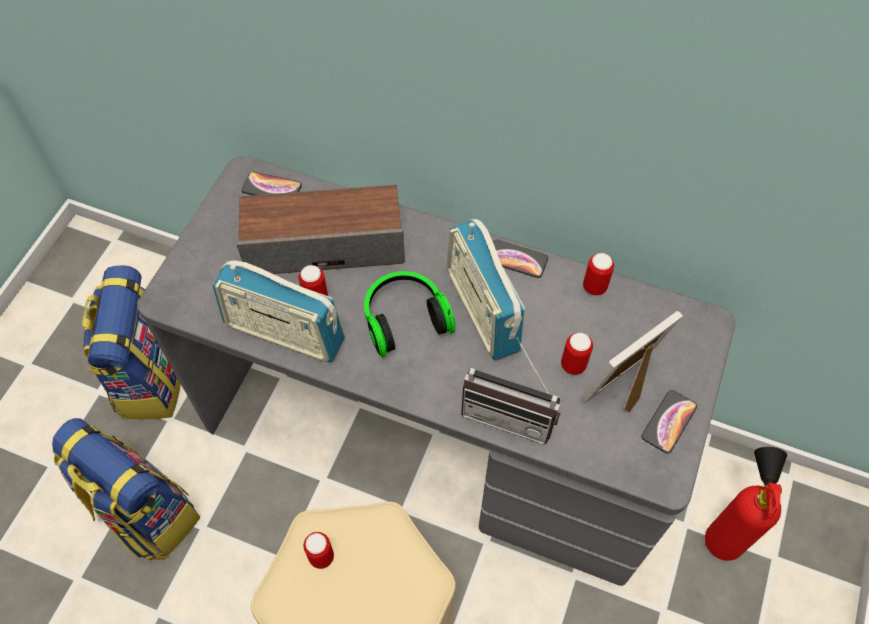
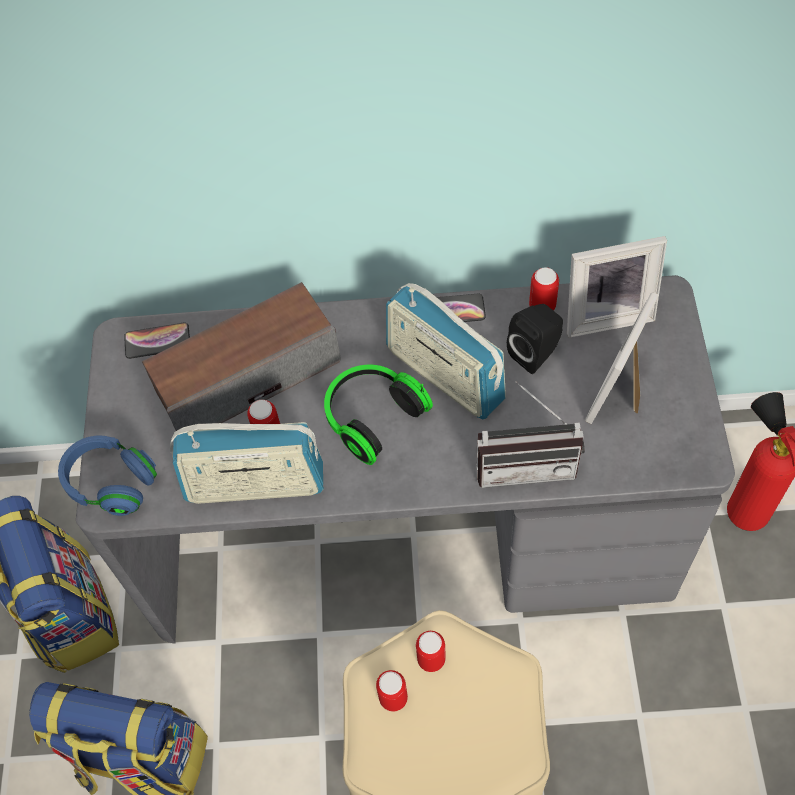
camera: 20 degrees left, 0 degrees up
(178, 284) = (112, 483): none -> blue headphones
(568, 324) = (536, 353): none -> black speaker
(573, 365) = (561, 391): can -> can (431, 659)
(646, 315) = (606, 313): none -> picture frame
(669, 421) = (678, 406): phone -> none

